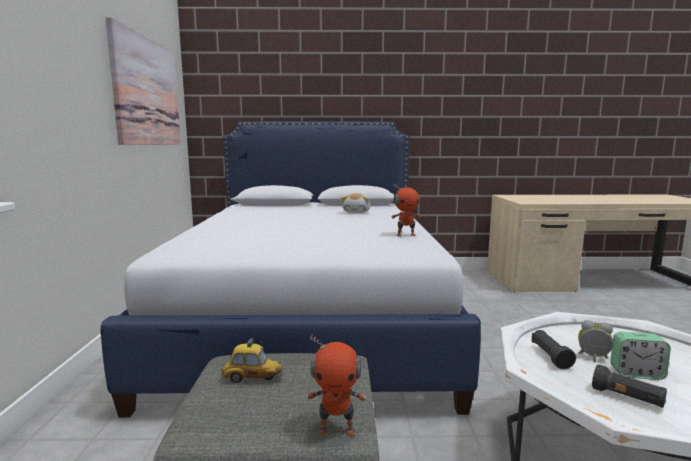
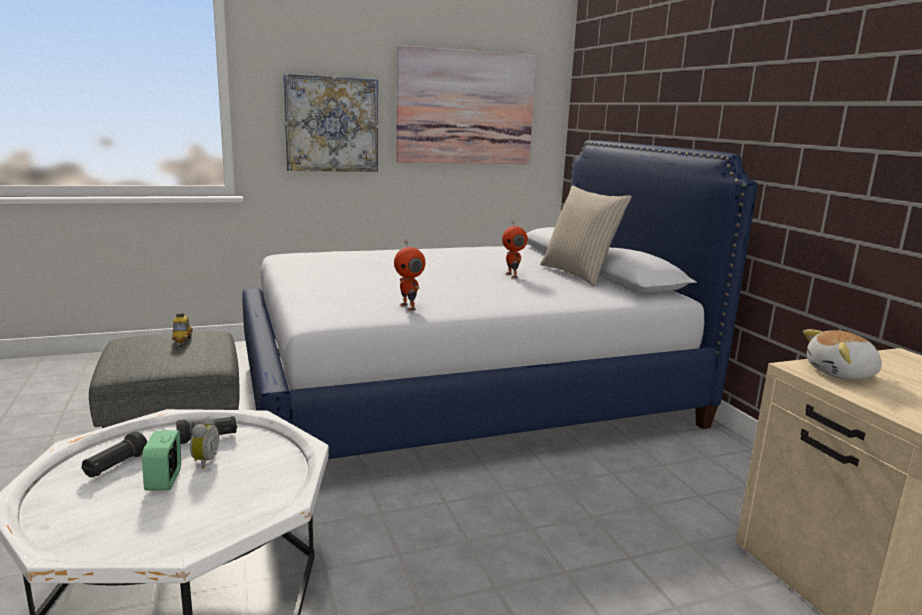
camera: 70 degrees right, 5 degrees up
(71, 99) = (332, 124): none -> picture
(334, 207) = (578, 274): none -> beige pillow
(336, 429) = (112, 369): toy robot -> toy robot (512, 275)
(357, 212) = (552, 284): plush toy -> plush toy (841, 374)

